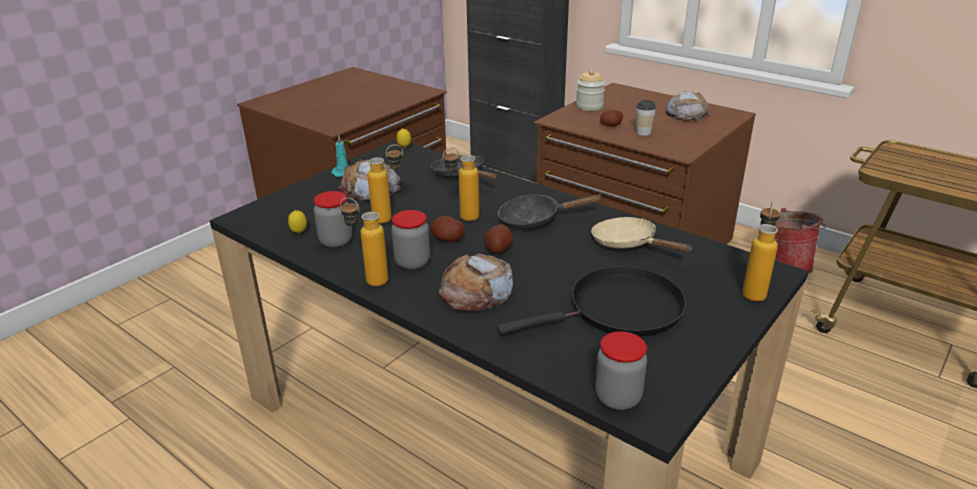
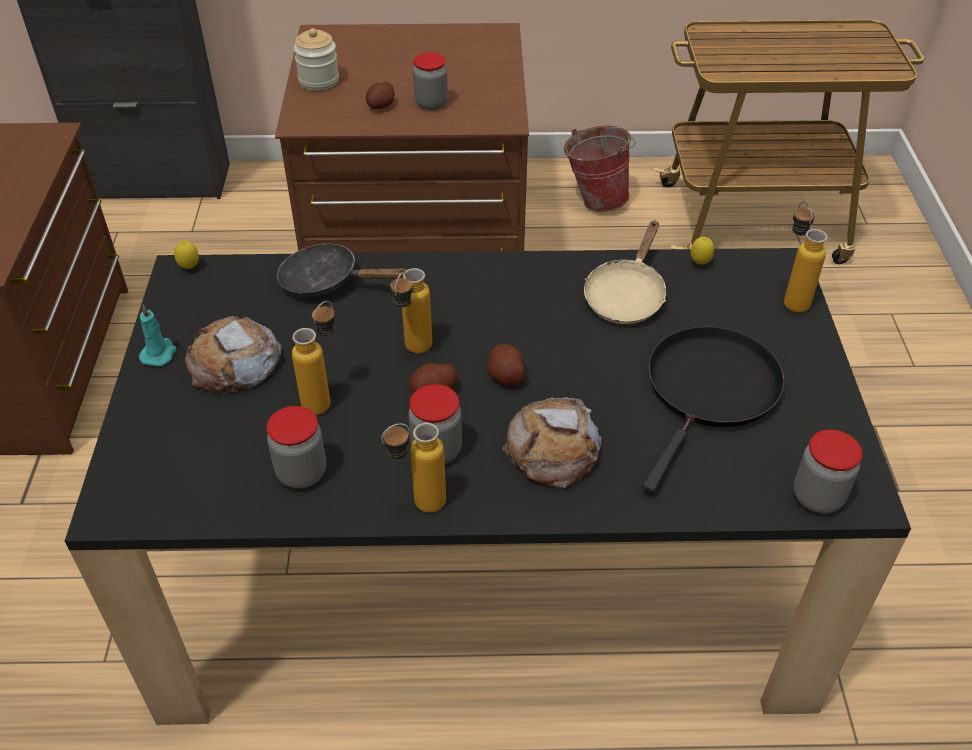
camera: 40 degrees left, 15 degrees up
(299, 233) = (234, 488): lemon -> lemon (699, 263)
(535, 219) = (496, 310): black frying pan -> none
(629, 244) = (626, 296): beige frying pan -> beige frying pan turned 75 degrees counterclockwise
(643, 132) = (431, 103): cup -> jar
(686, 113) = (446, 51): bread -> none

